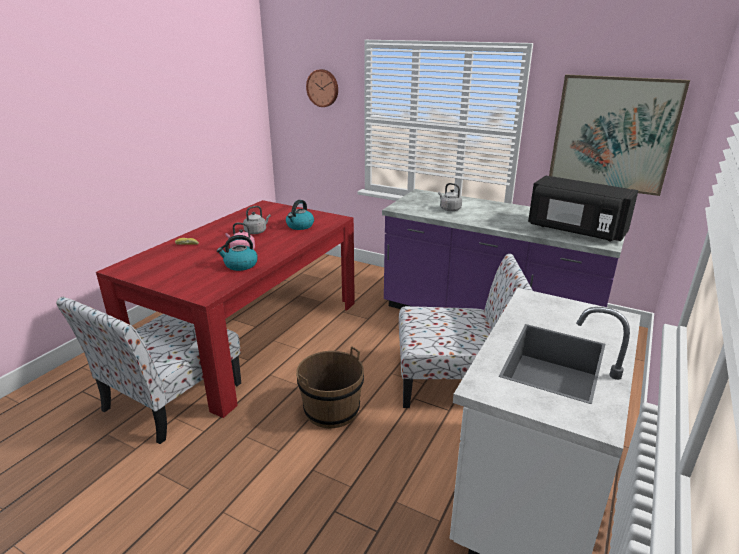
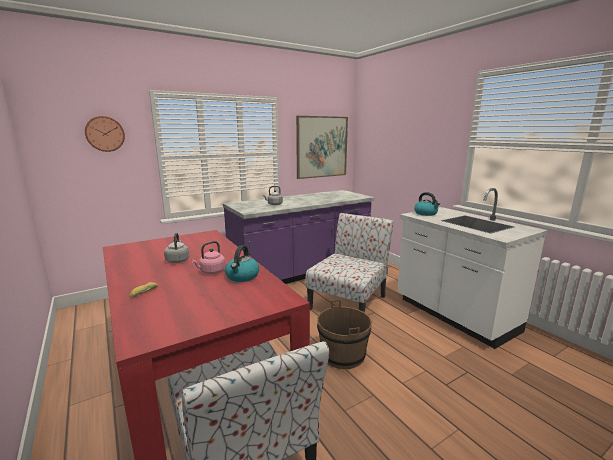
camera: 60 degrees left, 10 degrees down
(300, 226) = (199, 245): kettle -> kettle (426, 213)
(575, 230) = (342, 196): black microwave -> none

